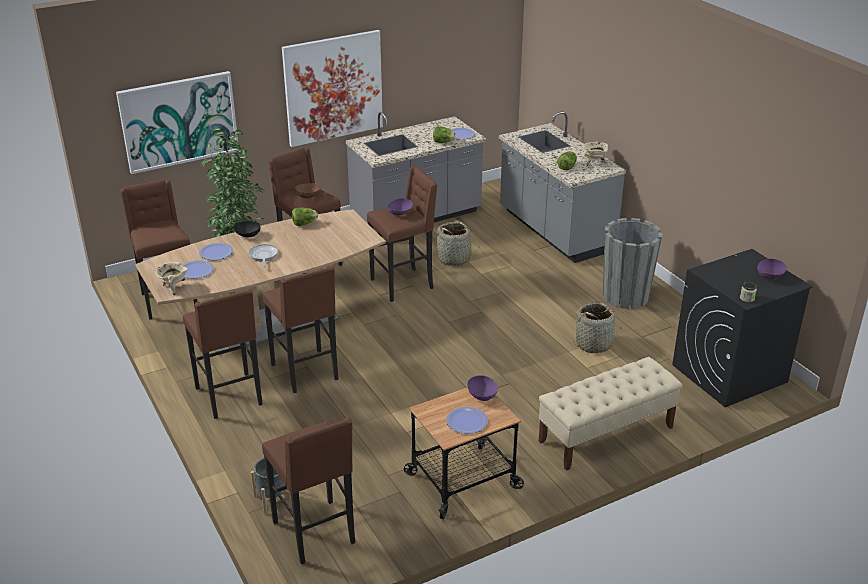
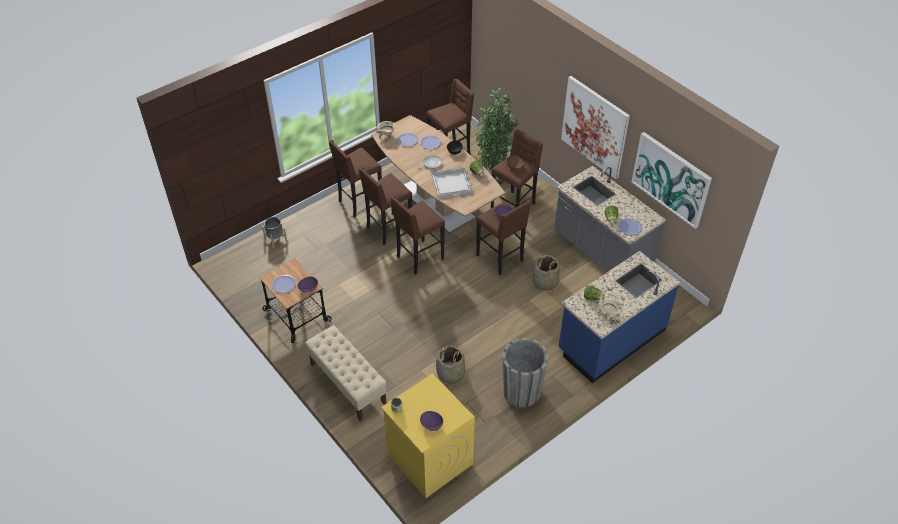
camera: 80 degrees right, 15 degrees up
(179, 121) = (512, 71): picture -> picture (671, 179)
(315, 244) = (452, 183): none -> white tray
(316, 533) = (252, 261): brown stool -> brown stool (419, 258)
(554, 231) = (611, 340): grey counter -> blue counter
(729, 373) = (429, 458): black washing machine -> yellow washing machine

